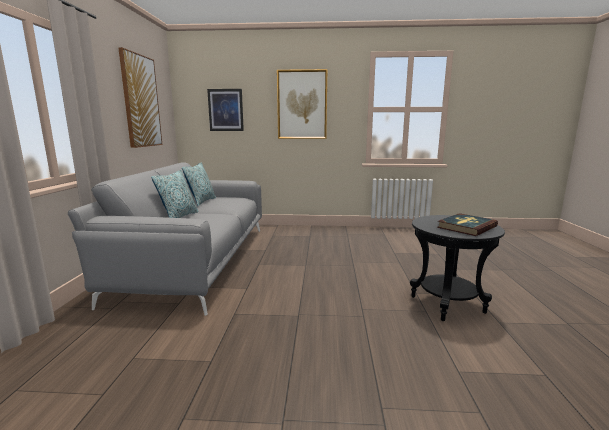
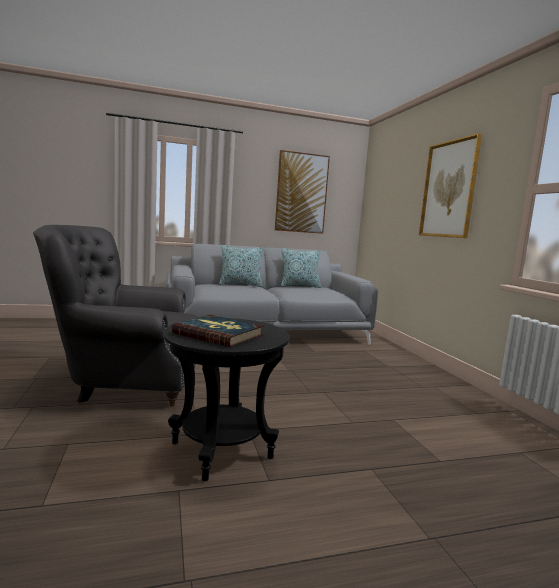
camera: 70 degrees right, 5 degrees down
(225, 110) = (389, 201): picture -> none
(319, 343) = (125, 383): none -> grey armchair

